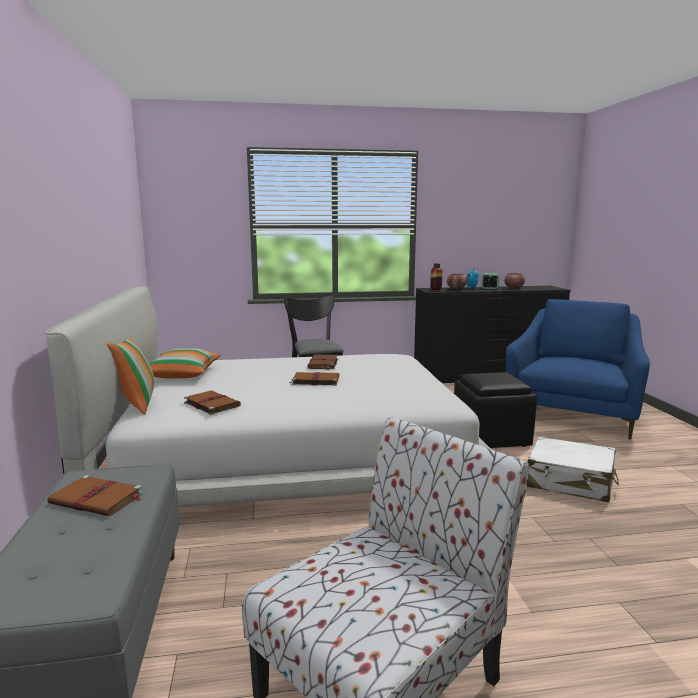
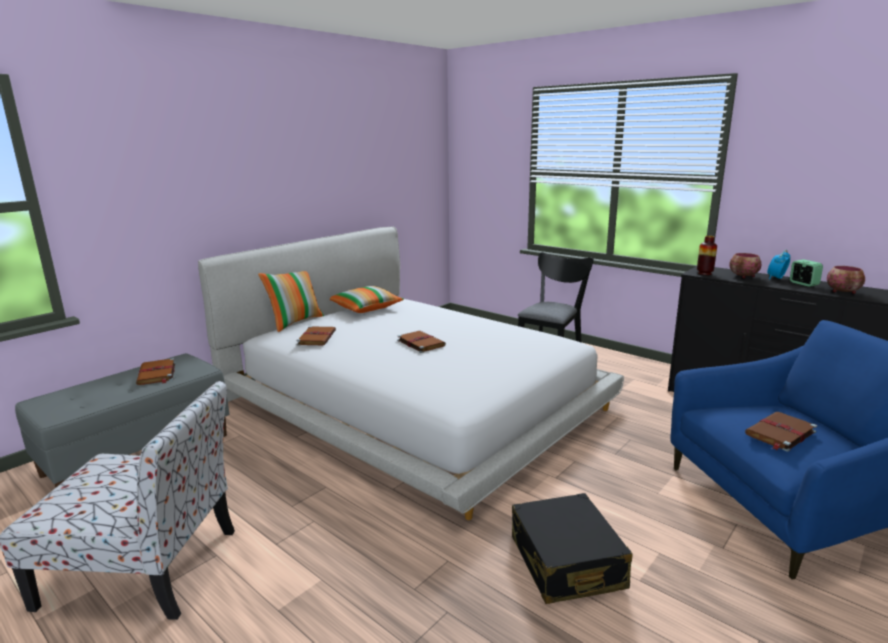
camera: 50 degrees right, 5 degrees up
(323, 364) = (470, 330): brown book -> brown book (780, 433)
(489, 437) = (599, 475): black ottoman -> none
(570, 482) = (566, 562): white suitcase -> black suitcase

